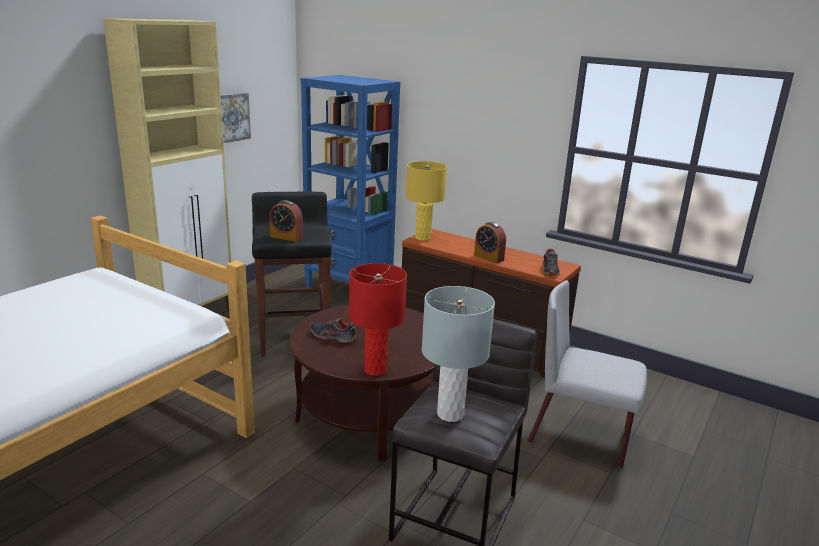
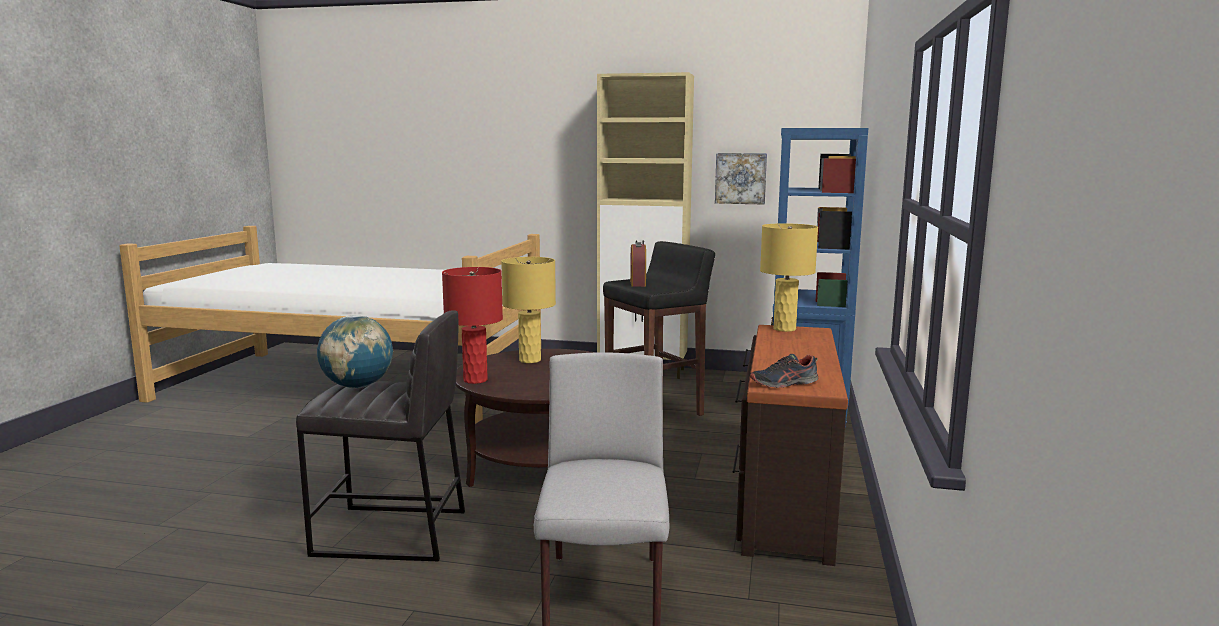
camera: 70 degrees right, 10 degrees down
(332, 337) = (529, 360): shoe -> yellow table lamp
(451, 414) = (357, 386): grey table lamp -> globe
(488, 257) = (772, 356): alarm clock -> none

